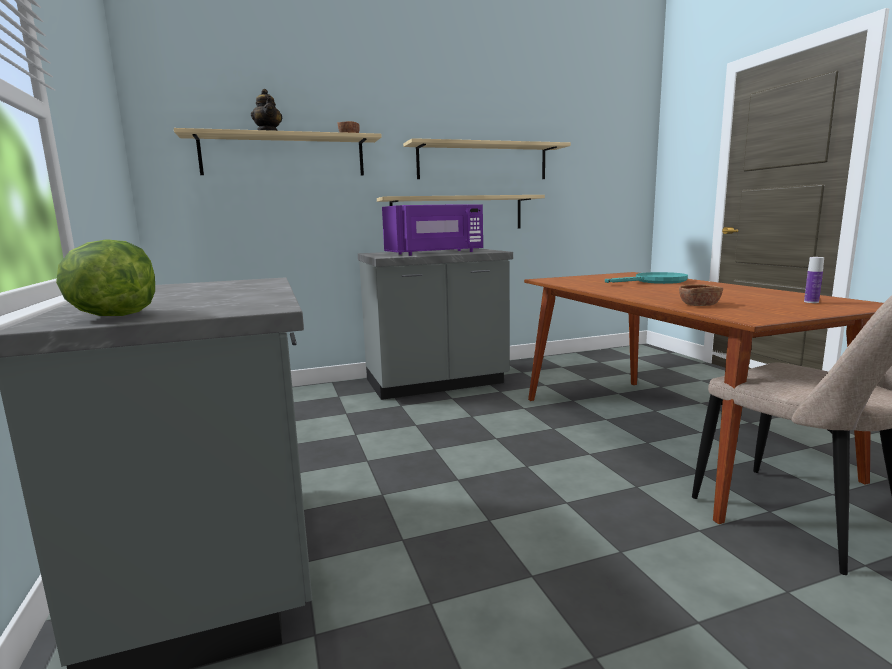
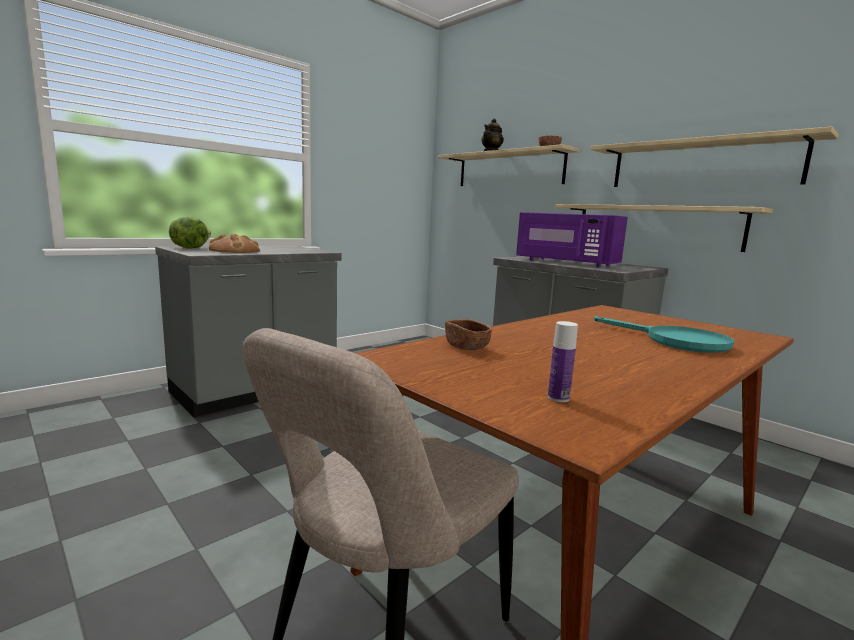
camera: 65 degrees right, 0 degrees up
(218, 299) = (235, 251): none -> bread

